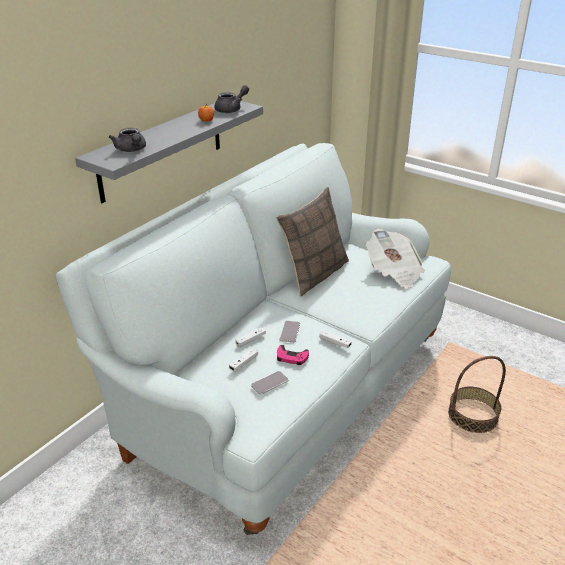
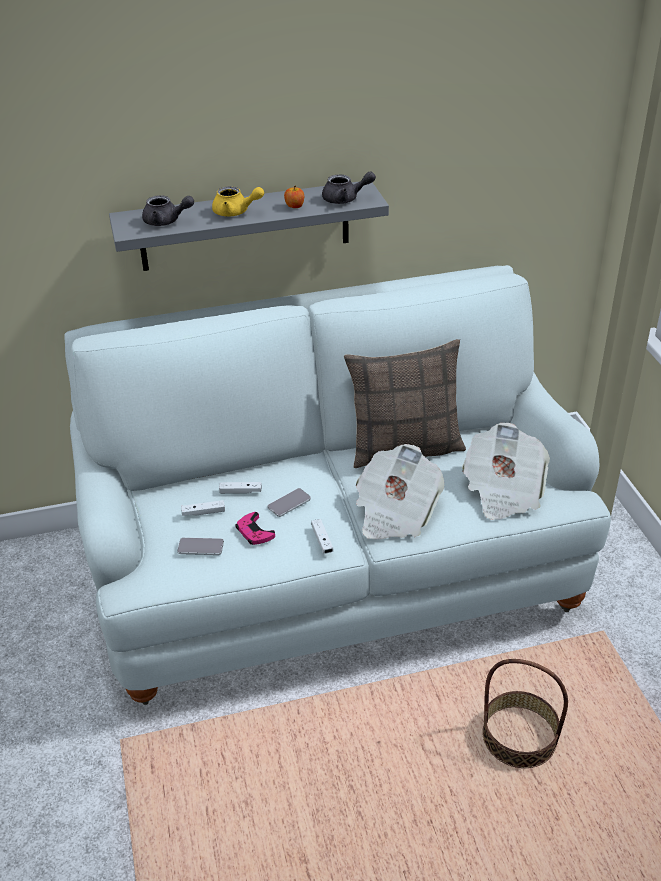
camera: 40 degrees right, 5 degrees up
(131, 150) = (166, 221): grey teapot -> grey teapot turned 90 degrees counterclockwise
(172, 133) = (235, 212): none -> yellow teapot
(353, 309) = (395, 512): none -> newspaper

